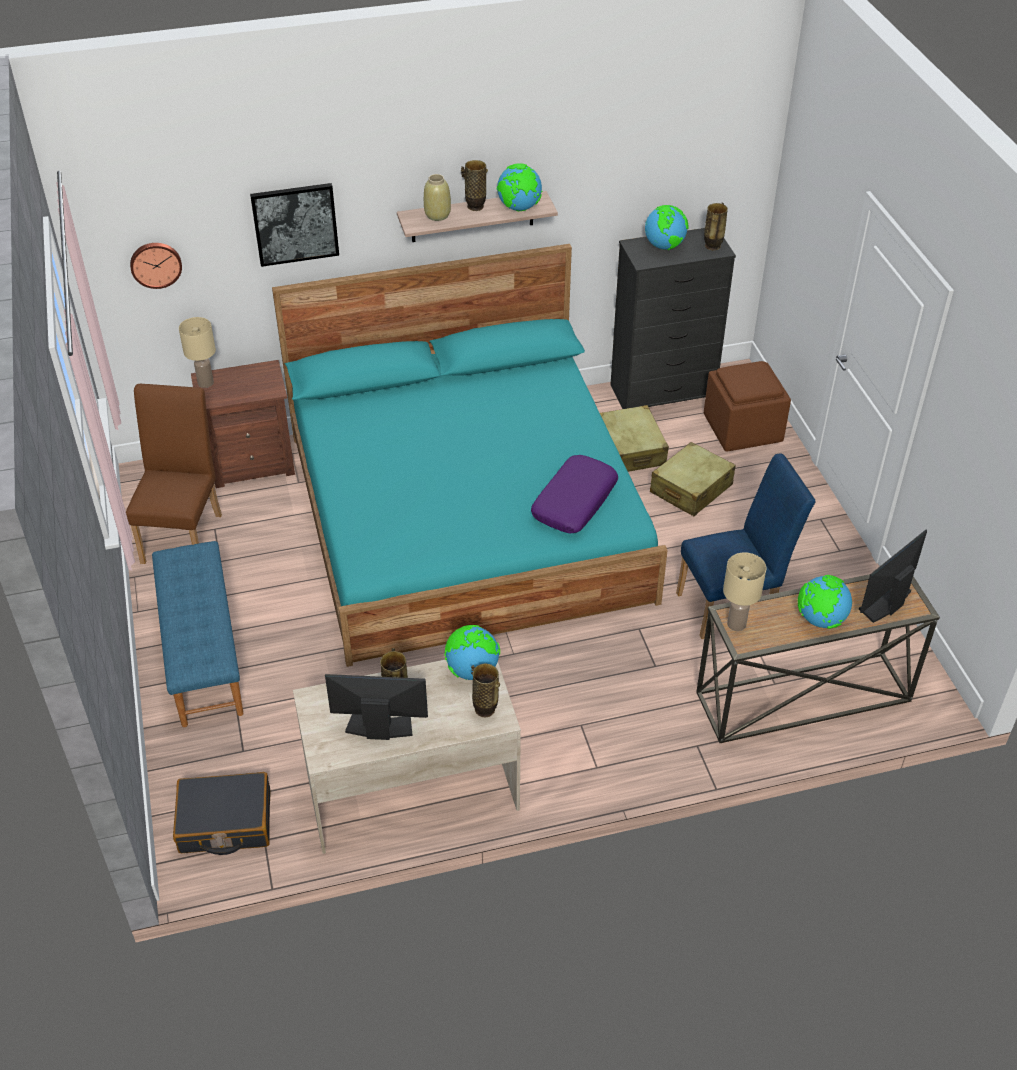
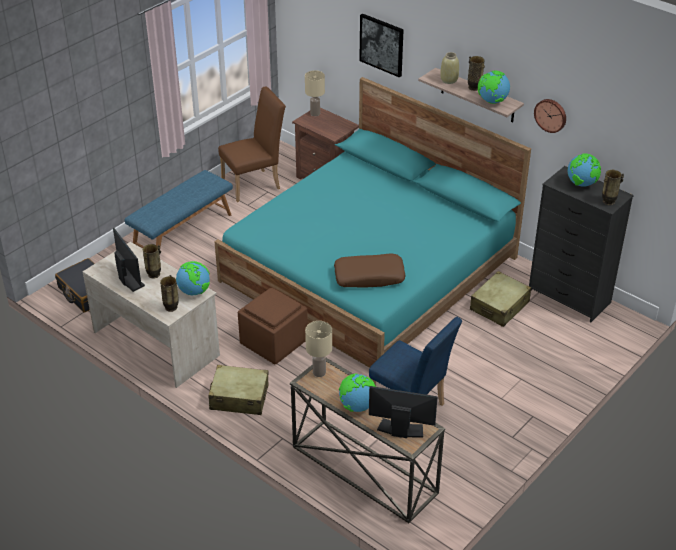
camera: 55 degrees right, 5 degrees down
(156, 264) = (313, 30): wall clock -> wall clock (551, 115)
(574, 502) = (369, 276): purple pillow -> brown pillow
(690, 489) = (493, 346): beige suitcase -> beige suitcase (239, 397)
(743, 428) = (578, 346): brown ottoman -> brown ottoman (274, 342)

